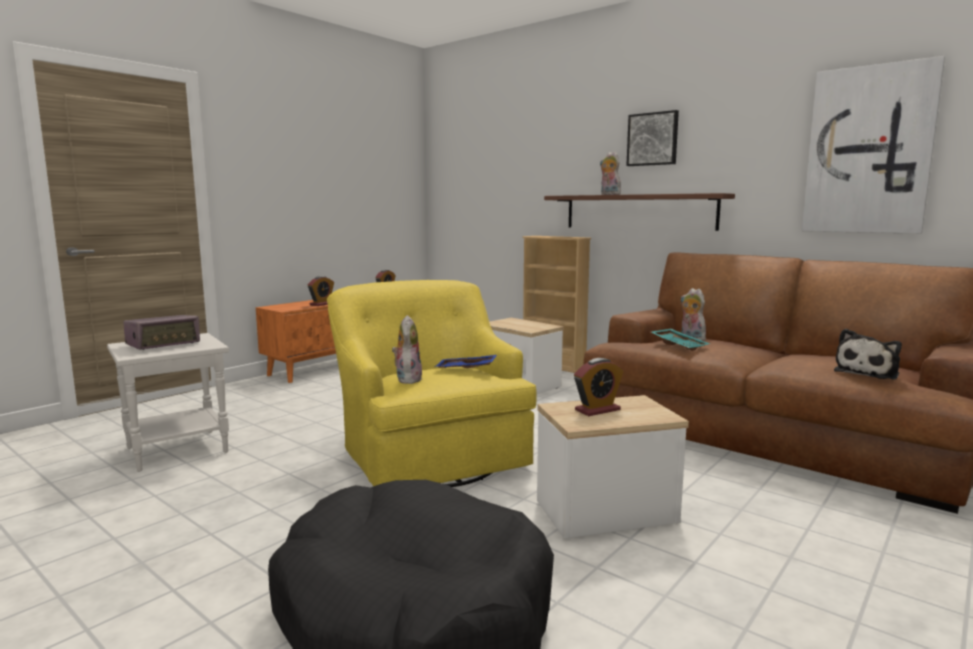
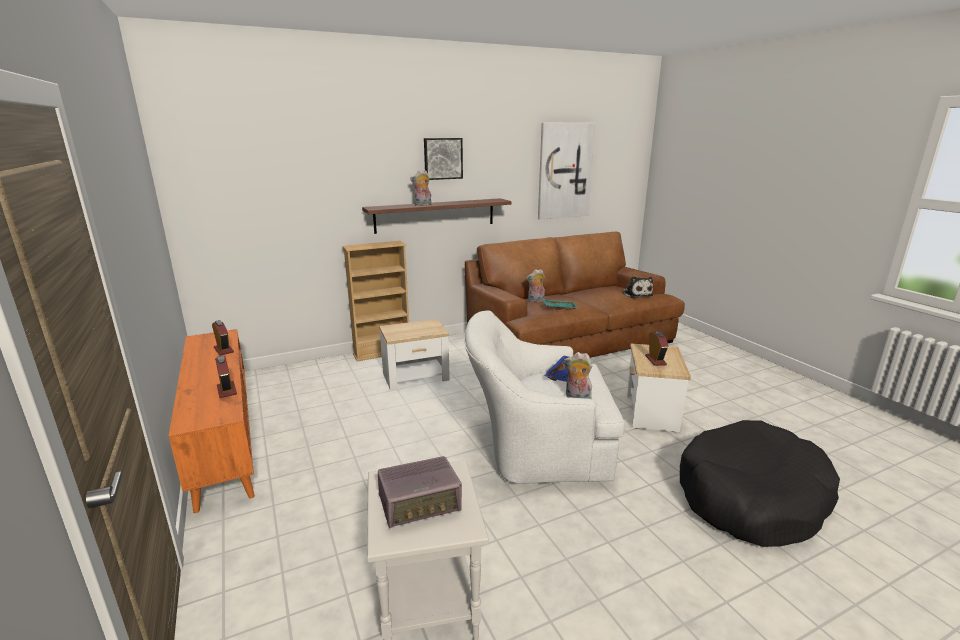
camera: 65 degrees left, 10 degrees up
(164, 344) = (420, 504): radio -> radio turned 90 degrees clockwise
(430, 453) = (535, 447): yellow armchair -> white armchair

